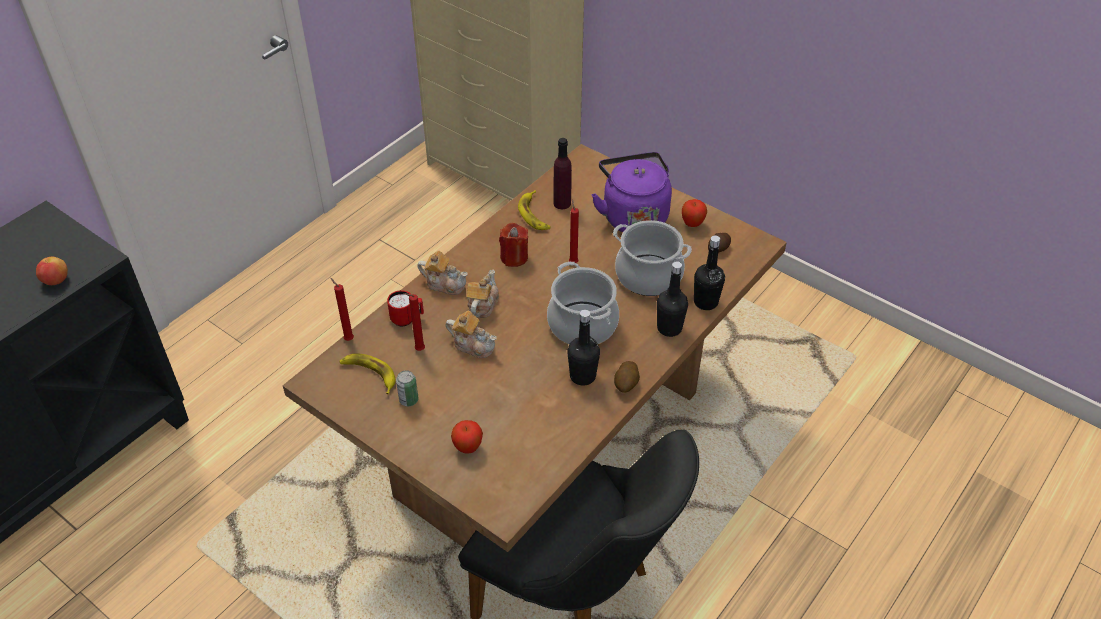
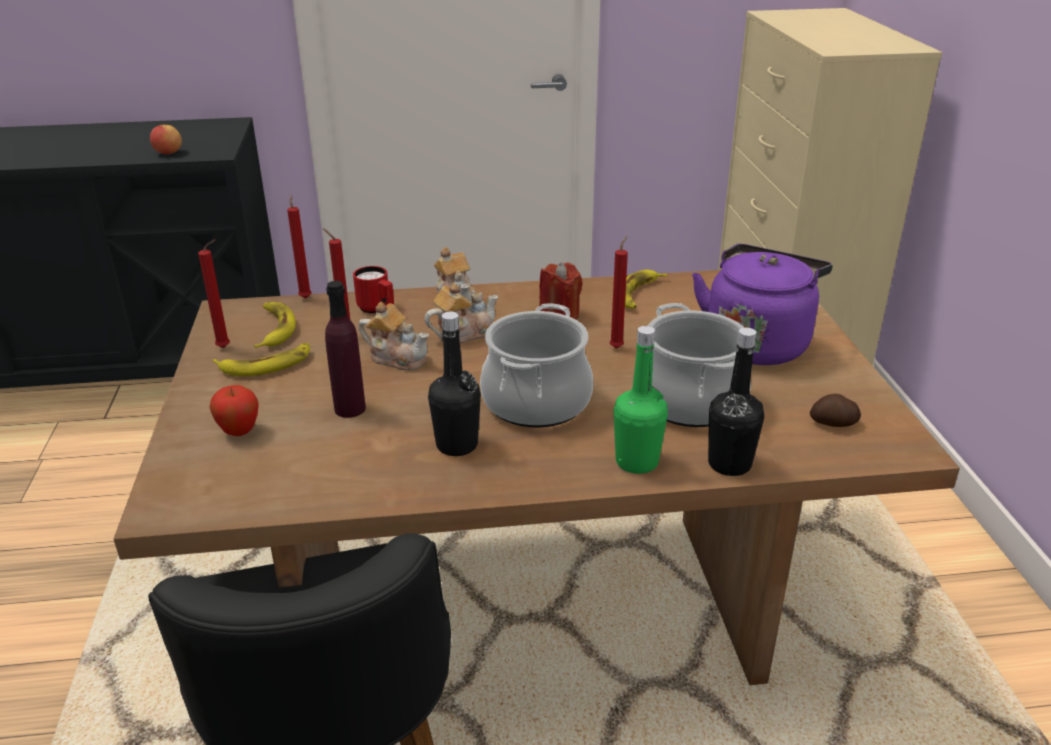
camera: 45 degrees right, 15 degrees down
(364, 406) = (226, 347): none -> red candle
(409, 400) = (266, 365): can -> banana
(473, 345) = (397, 357): teapot -> teapot turned 45 degrees counterclockwise
(562, 203) = (685, 299): purple bottle -> purple bottle (350, 409)
(626, 384) = (492, 482): potato -> none
(669, 328) = (637, 462): black bottle -> green bottle
(692, 224) = (829, 384): apple -> none

